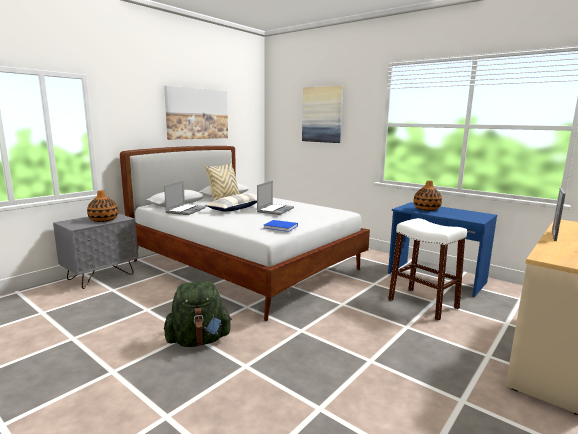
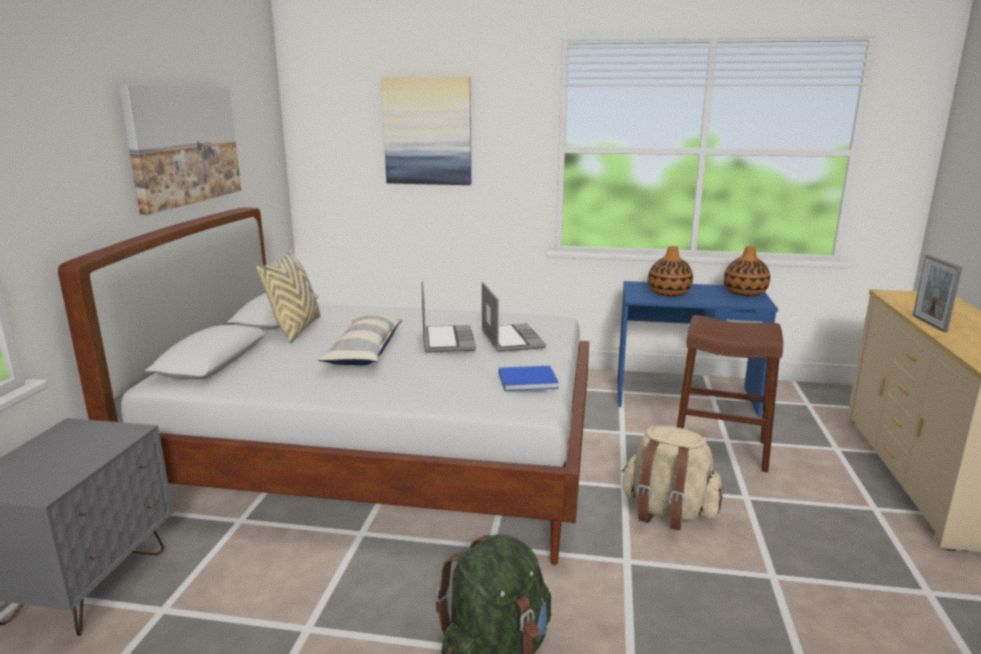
camera: 30 degrees left, 5 degrees up
(103, 220) = (82, 450): vase -> vase (744, 293)
(185, 210) = (269, 378): laptop -> laptop (510, 339)
(350, 319) = (667, 512): none -> beige backpack
(423, 303) = (720, 449): white stool -> brown stool

